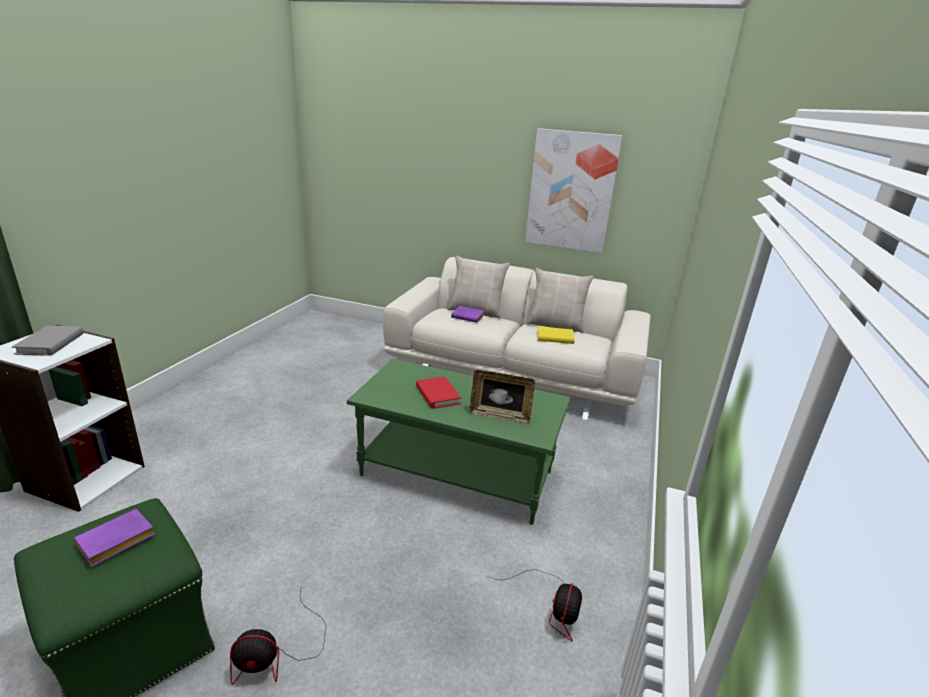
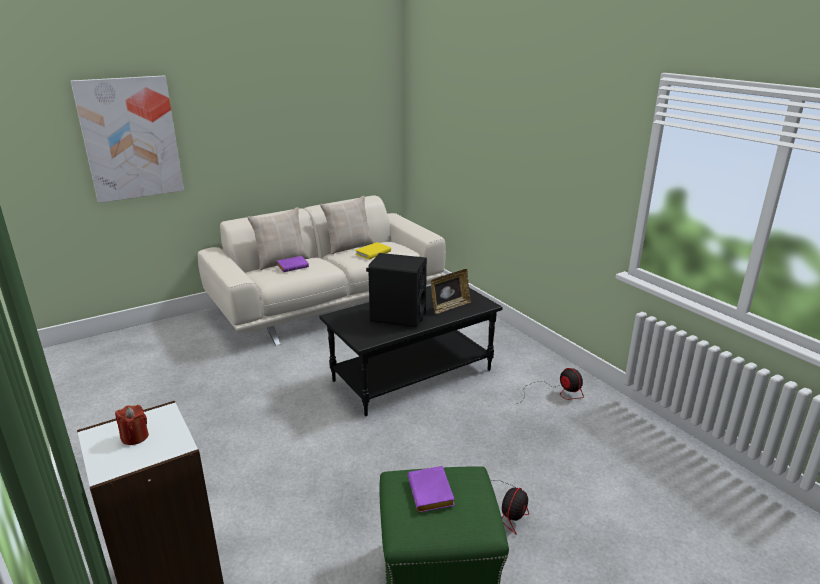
camera: 50 degrees left, 0 degrees up
(50, 344) = (135, 437): grey book -> red candle
(437, 395) = (397, 317): red book -> black speaker
(458, 473) = (412, 374): green coffee table -> black coffee table
(571, 191) = (315, 131): picture -> picture (130, 139)

